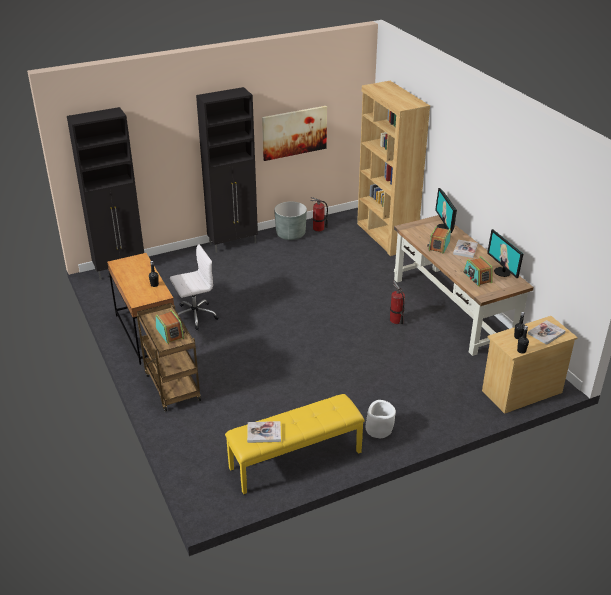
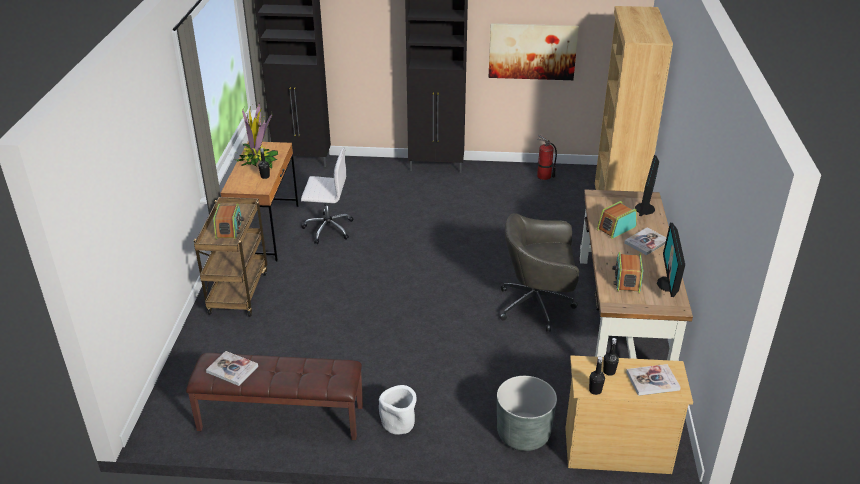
camera: 30 degrees right, 0 degrees up
(134, 275) = (257, 161): none -> potted plant
(290, 234) = (507, 174): grey planter -> grey planter (523, 434)
(295, 460) = (280, 418): yellow bench -> brown bench
(396, 320) = (537, 306): fire extinguisher -> grey office chair

